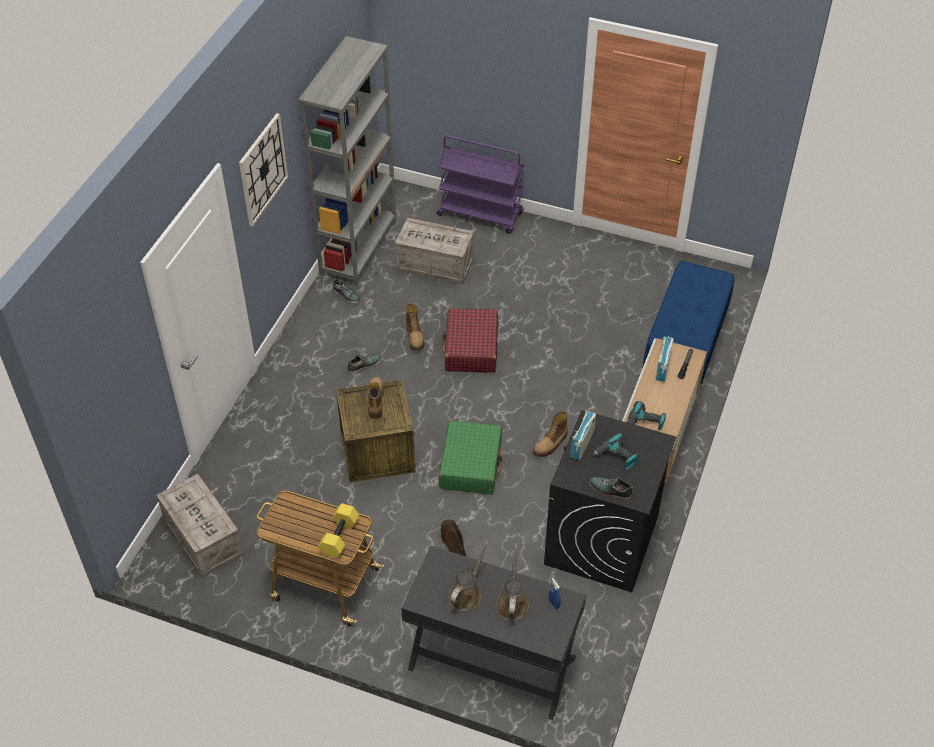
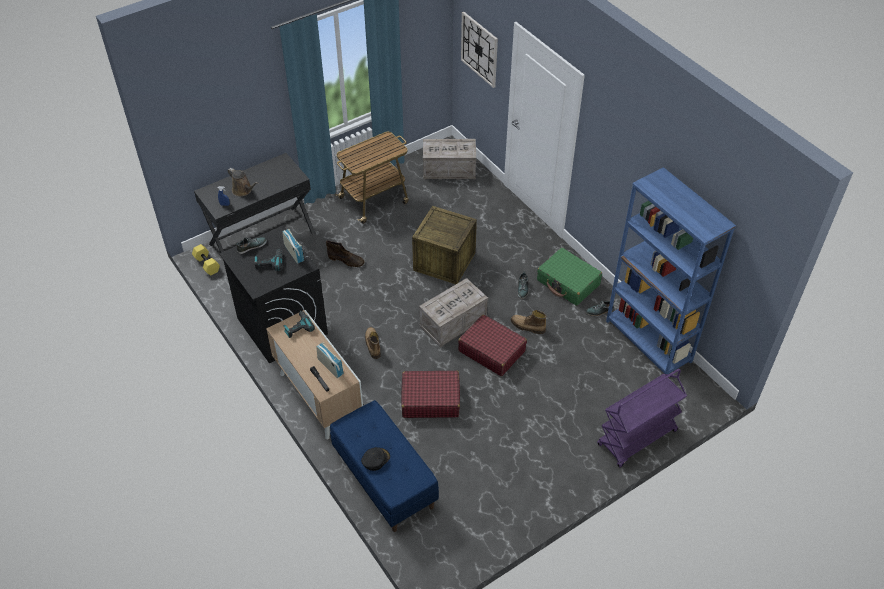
camera: 125 degrees right, 0 degrees up
(262, 169) = (614, 146): wall clock -> wall clock (479, 49)
(340, 537) = (355, 157): yellow dumbbell -> yellow dumbbell (206, 264)
(358, 247) = (648, 341): grey bookcase -> blue bookcase
(375, 400) = (451, 231): boot -> none
(436, 264) = (595, 377): crate -> crate (452, 323)
(466, 594) = (267, 177): brown watering can -> none
(471, 464) = (394, 297): green suitcase -> green suitcase (568, 283)
(572, 362) = (430, 400): none -> red suitcase
(704, 306) = (375, 459): none -> black cap

